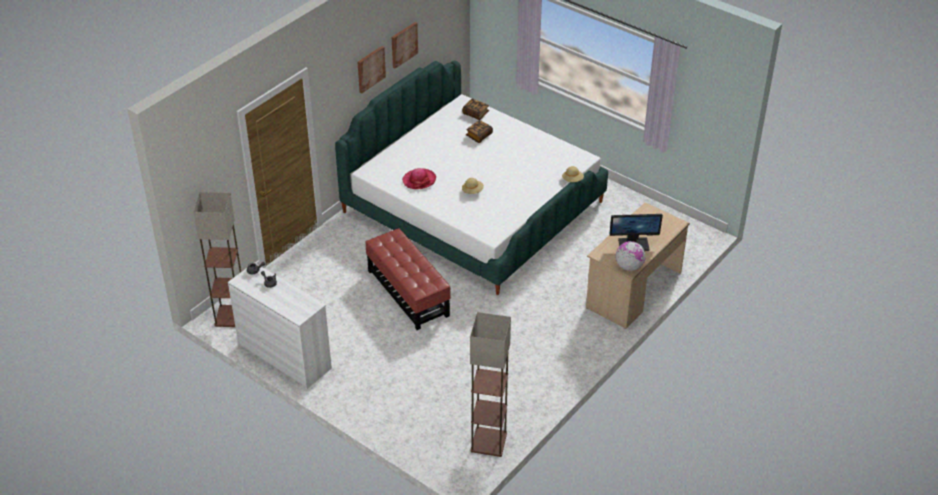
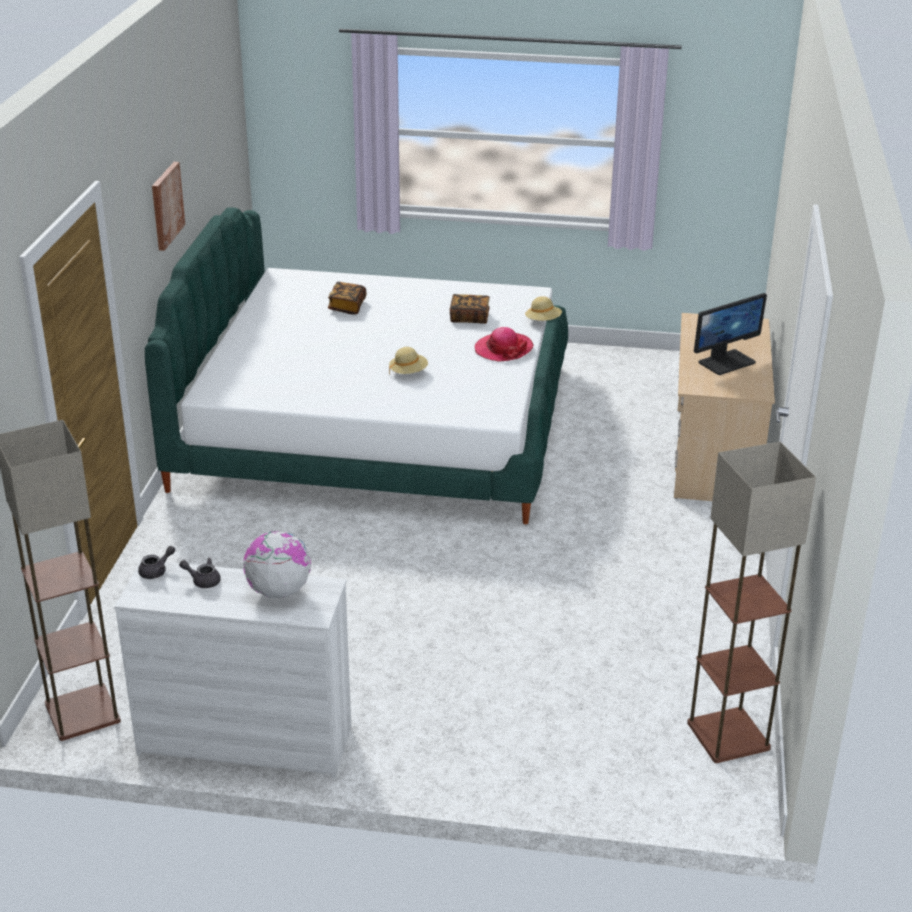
camera: 30 degrees left, 10 degrees down
(403, 44) = (194, 167): picture -> none
(407, 293) = (381, 569): red ottoman -> none
(419, 180) = (307, 381): hat -> hat (503, 349)
(475, 114) = (314, 284): book -> book (469, 318)
(629, 267) = (752, 389): globe -> globe (278, 591)

